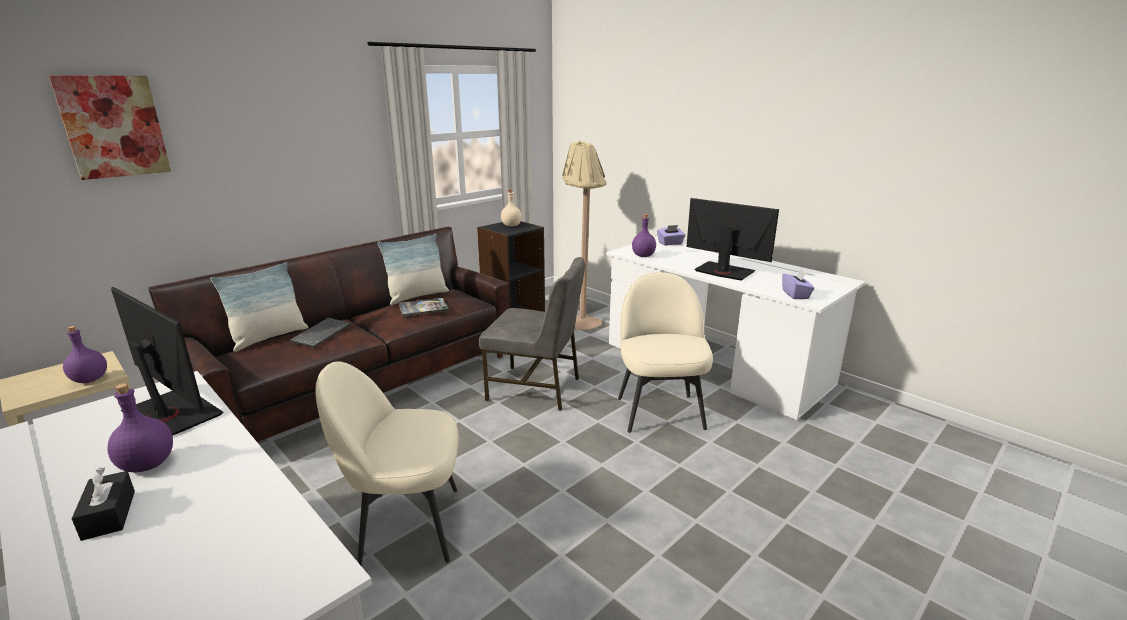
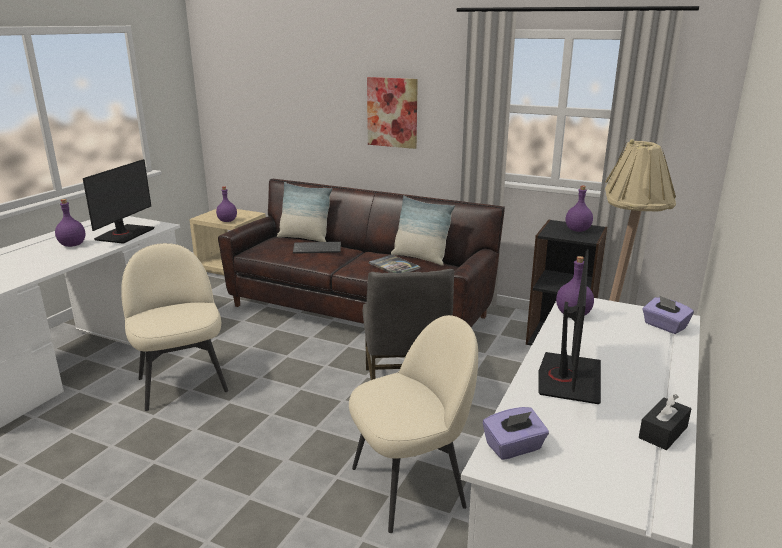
camera: 70 degrees right, 0 degrees up
(109, 515) = (30, 251): black tissue box -> black tissue box (663, 432)
(113, 126) = (287, 71): picture -> picture (392, 112)
(511, 225) = (578, 230): beige bottle -> purple bottle

